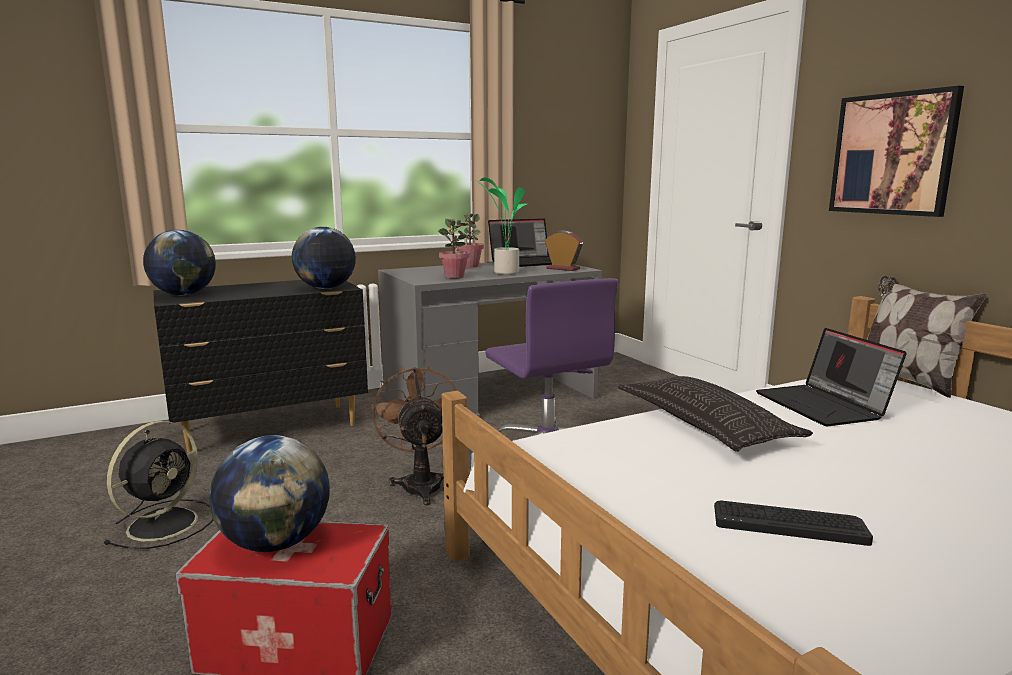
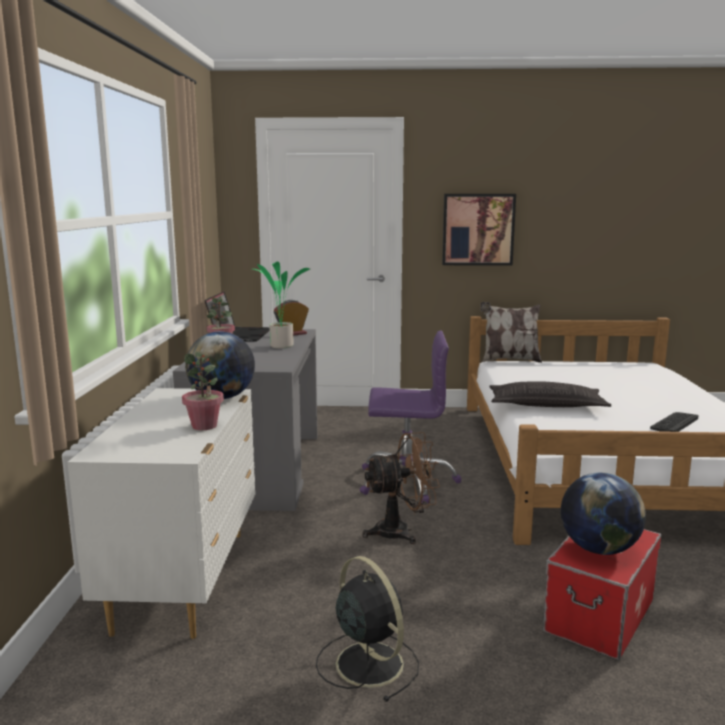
camera: 60 degrees left, 0 degrees up
(183, 294) = (142, 449): globe -> none
(272, 428) = (186, 578): black dresser -> white dresser
(420, 483) = (401, 531): brown fan -> brown fan turned 150 degrees clockwise
(454, 277) = (273, 358): potted plant -> potted plant (204, 426)
(824, 406) = (540, 380): laptop -> none

